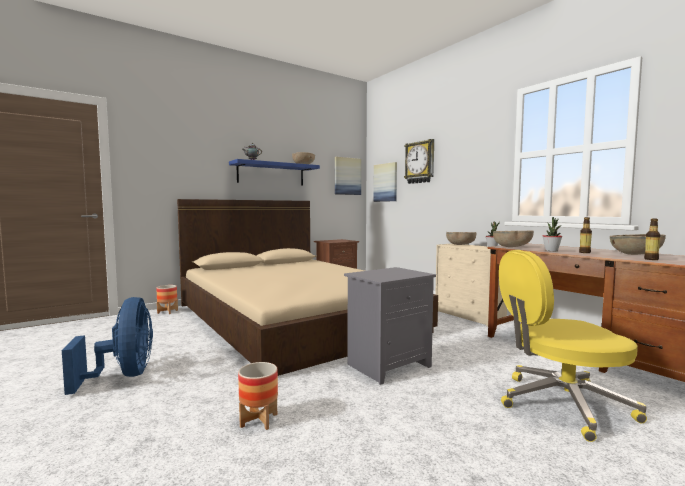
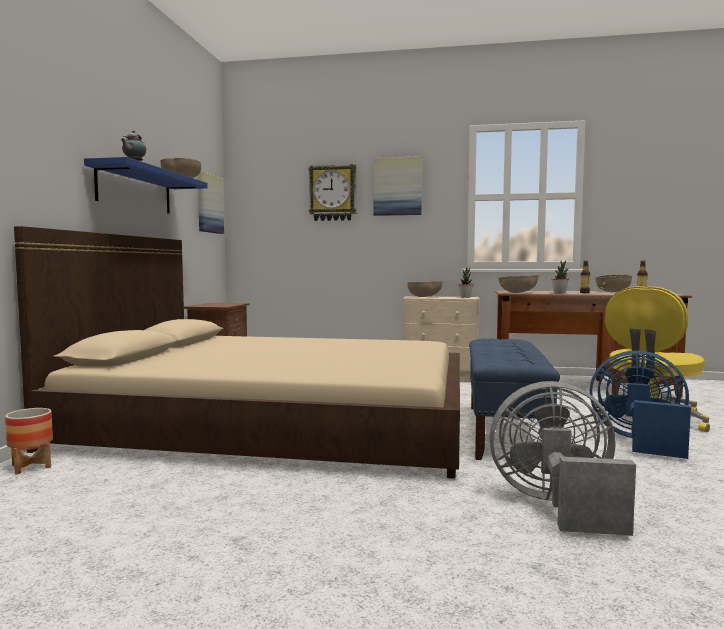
camera: 45 degrees left, 0 degrees up
(124, 376) = (289, 547): blue fan -> blue fan (639, 441)
(259, 420) = (557, 505): planter -> grey fan
(385, 182) = (268, 217): picture -> picture (397, 186)
(388, 365) = (505, 431): grey nightstand -> blue bench

